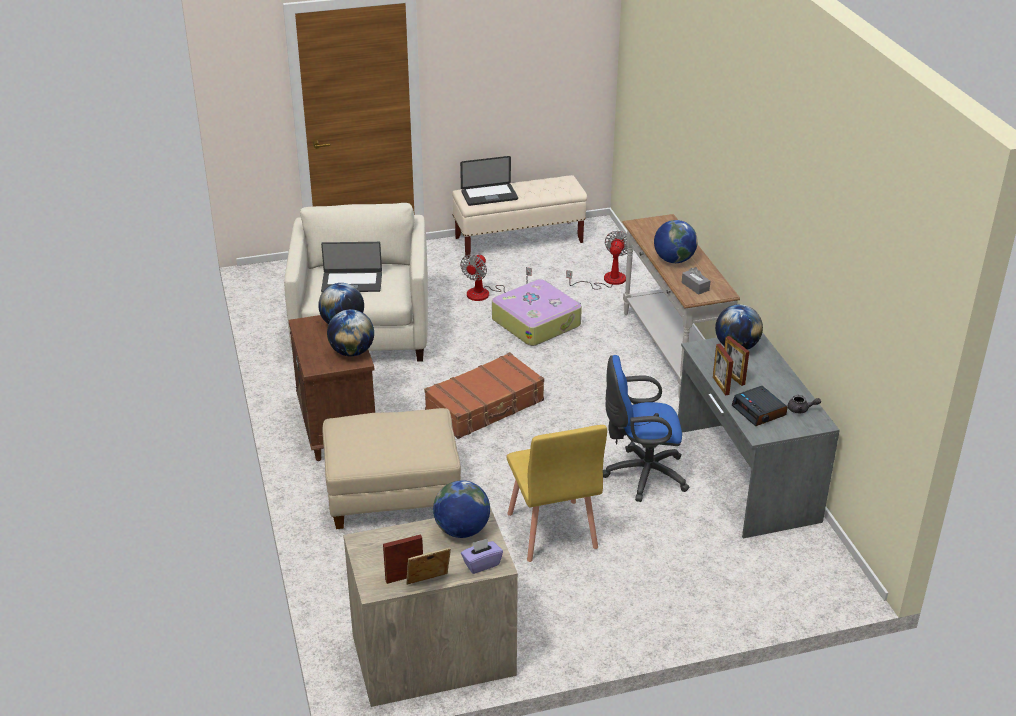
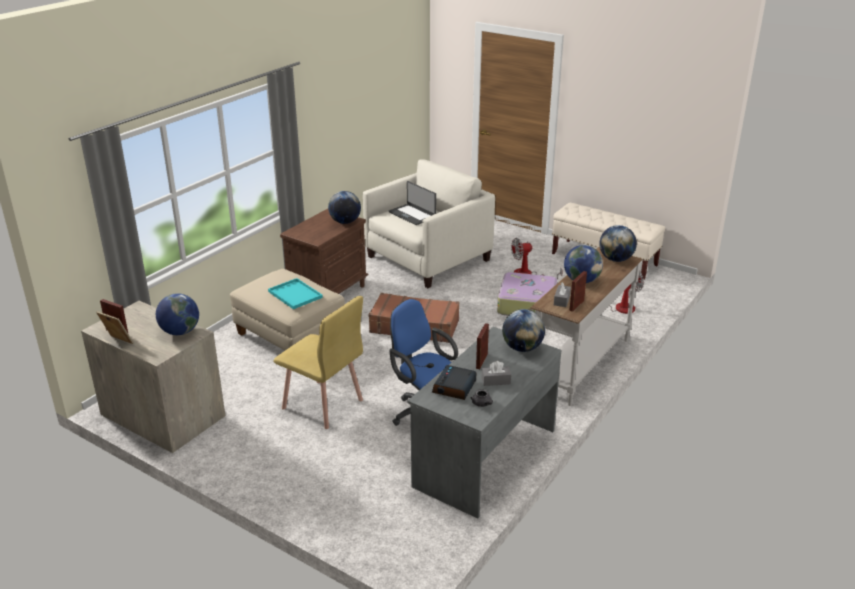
camera: 50 degrees right, 5 degrees down
(352, 352) = (321, 235): globe -> globe (616, 259)
(410, 434) = (294, 294): none -> turquoise tray
(481, 564) = (153, 351): purple tissue box -> none
(489, 196) = (583, 213): laptop -> none
(551, 531) = (322, 404): yellow chair -> yellow chair turned 90 degrees counterclockwise
(720, 386) = (463, 360): picture frame -> picture frame (576, 305)
(773, 385) = (496, 381): none -> grey tissue box

